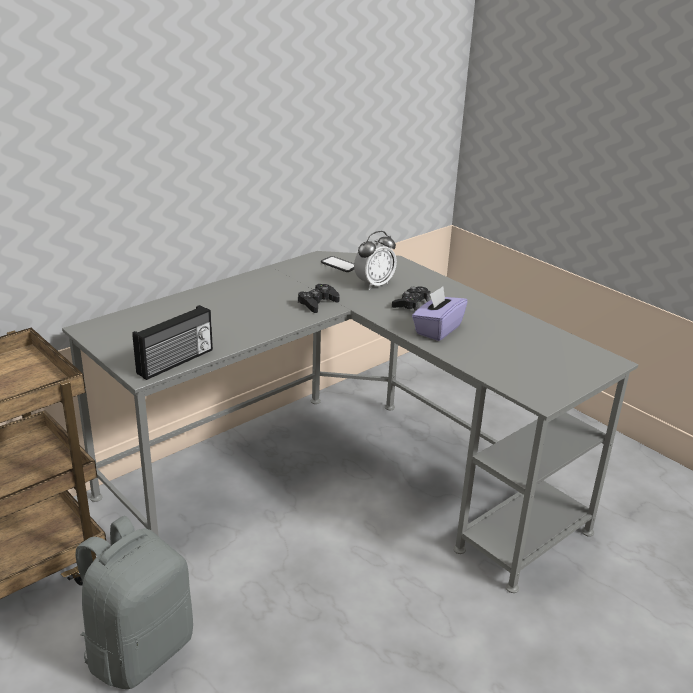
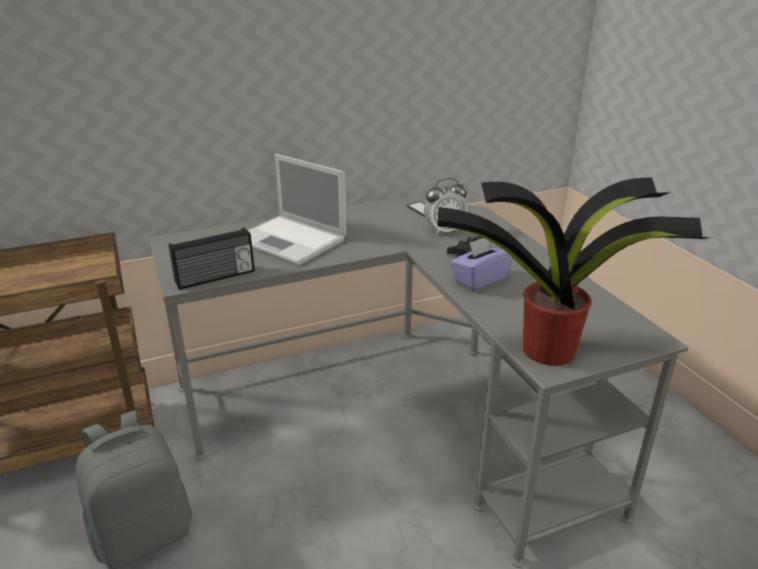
camera: 20 degrees right, 0 degrees up
(227, 313) = (291, 240): none -> laptop
(317, 303) = (379, 241): black game controller -> none
(535, 384) = (552, 350): none -> potted plant

